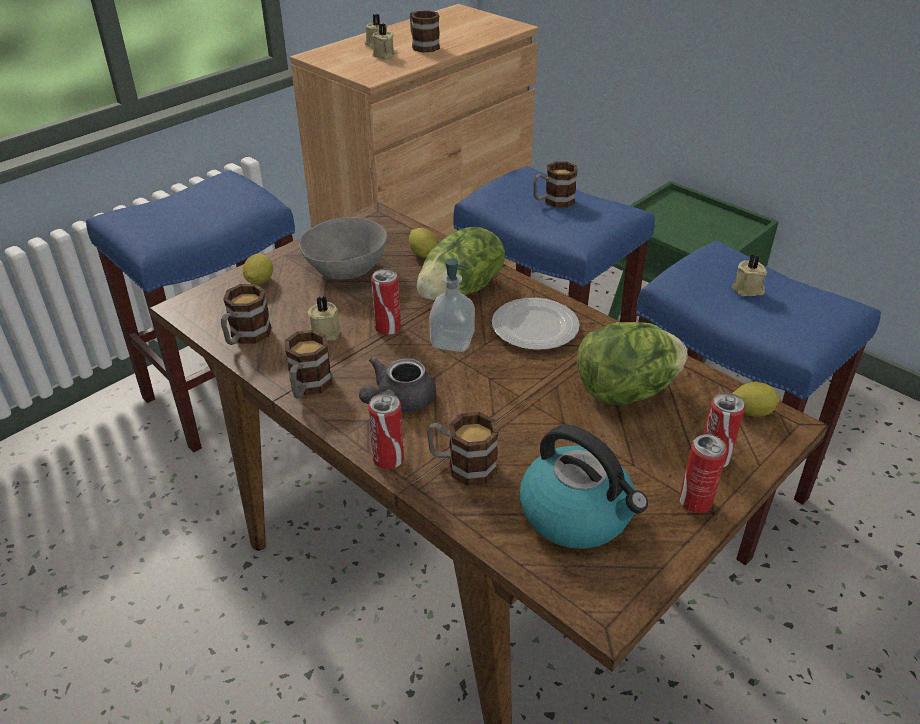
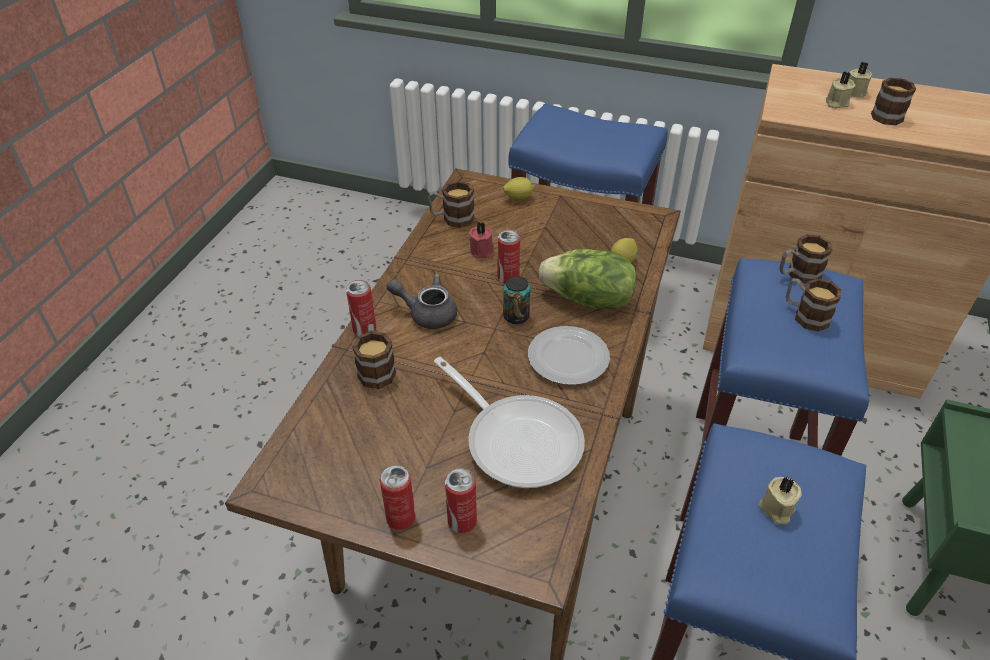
camera: 65 degrees right, 5 degrees up
(308, 387) = (416, 266): mug -> mug (798, 274)
(325, 331) = (482, 250): beige candle -> red candle
(346, 269) = (567, 230): grey bowl -> none
(452, 341) = (516, 317): soap dispenser -> can
(577, 514) = (355, 446): kettle -> none
(625, 391) = (517, 439): lettuce -> frying pan
(751, 412) = (543, 539): lemon -> none

